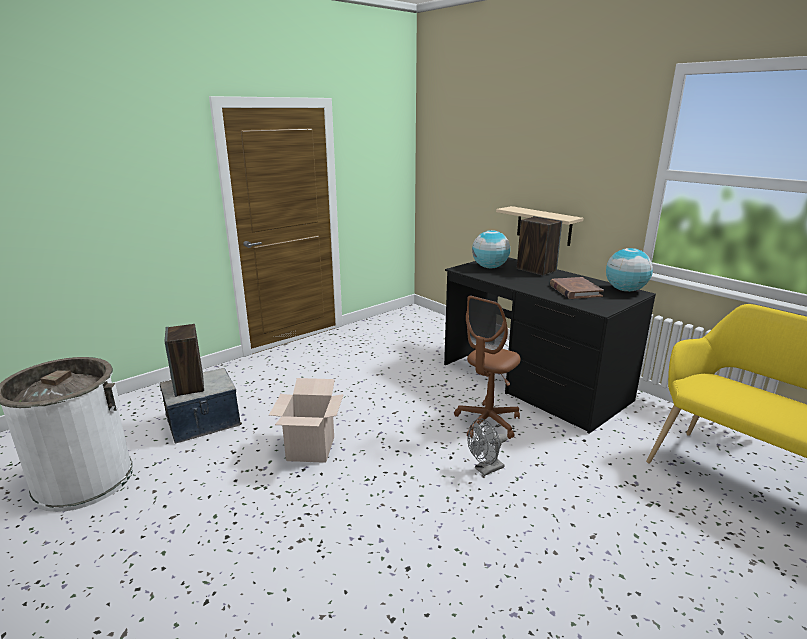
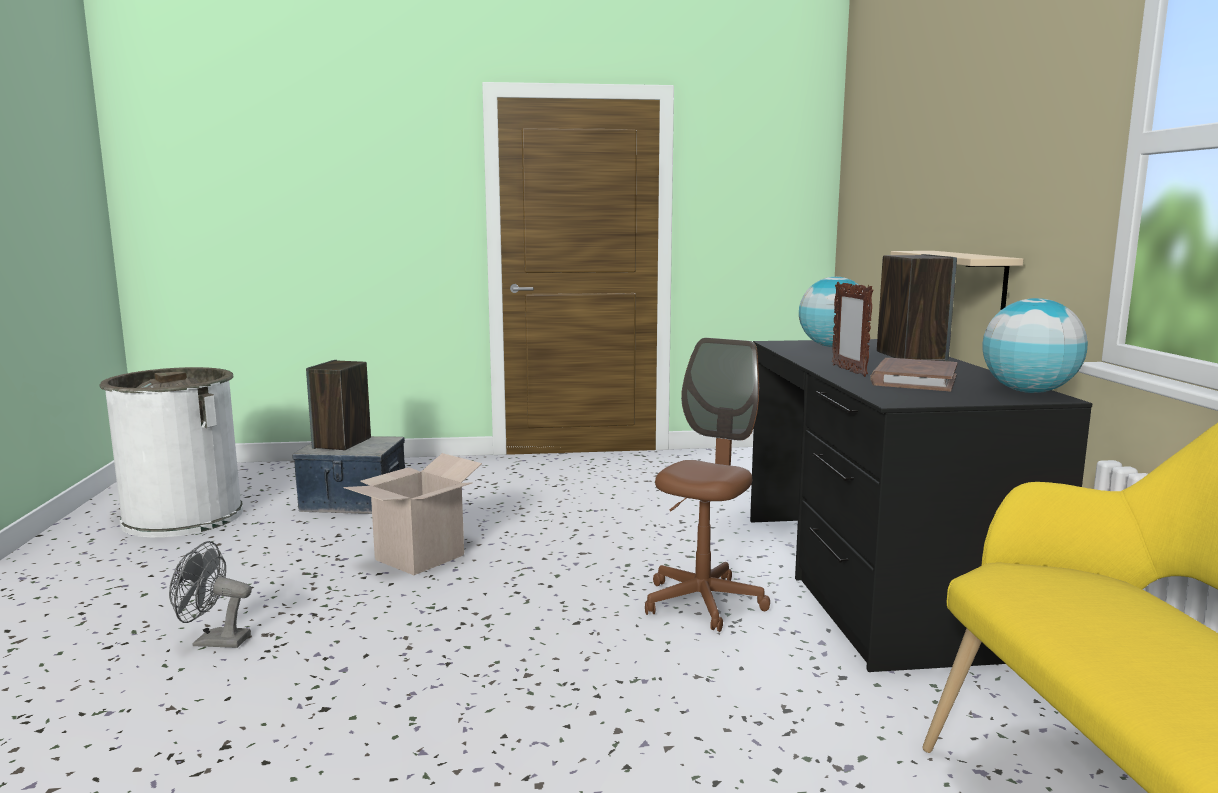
camera: 35 degrees right, 10 degrees down
(486, 470) = (604, 653): grey fan -> grey fan (213, 641)
(487, 422) = (703, 603): brown office chair -> brown office chair turned 135 degrees clockwise
(538, 288) = (849, 371): none -> picture frame

